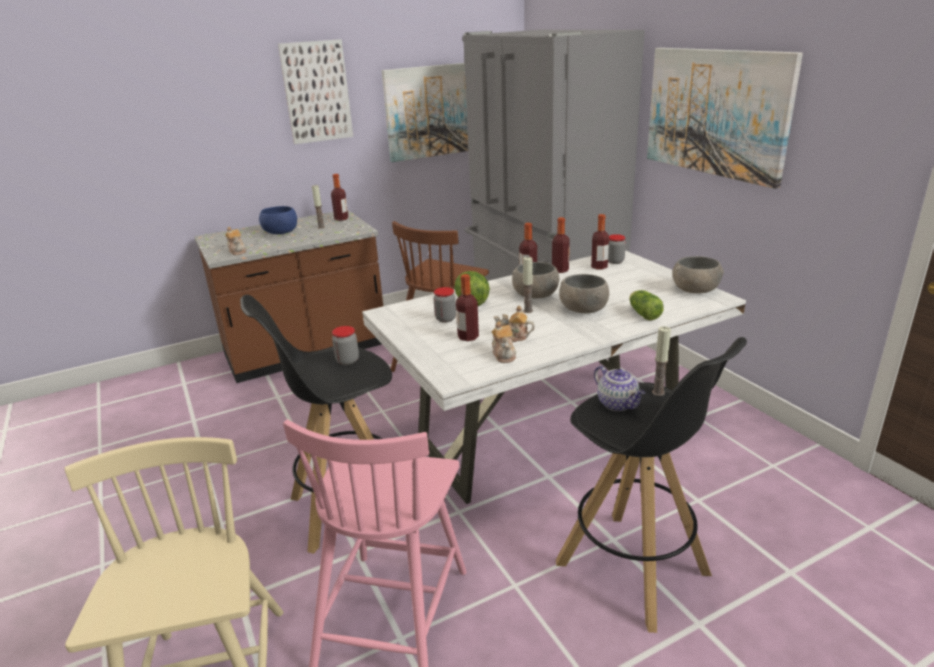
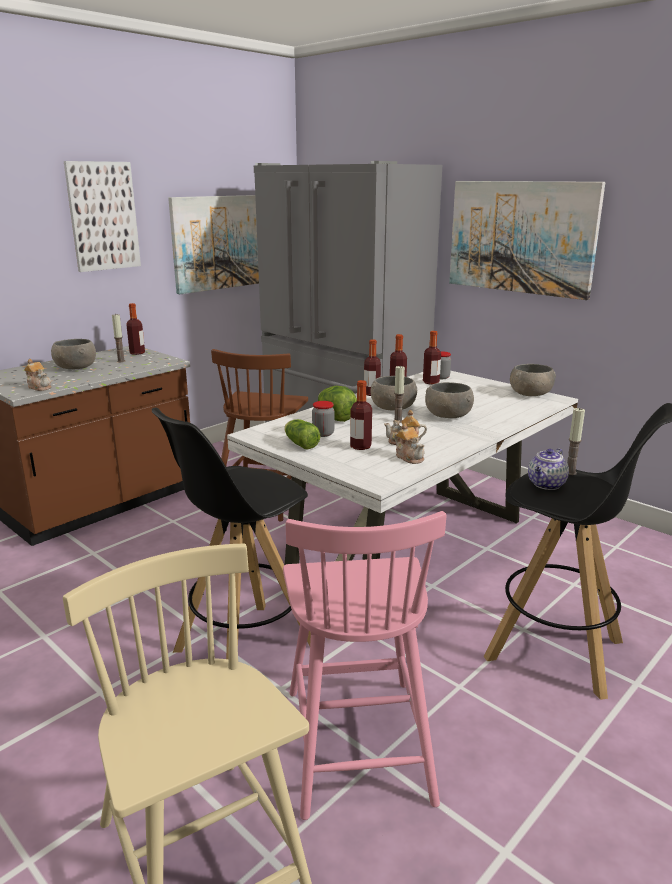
camera: 20 degrees left, 5 degrees down
(280, 232) = (75, 368): blue bowl -> grey bowl
(347, 361) = (251, 478): jar -> none
(618, 404) = (546, 485): teapot -> teapot turned 90 degrees clockwise
(643, 313) = (504, 415): lettuce -> lettuce (300, 444)

